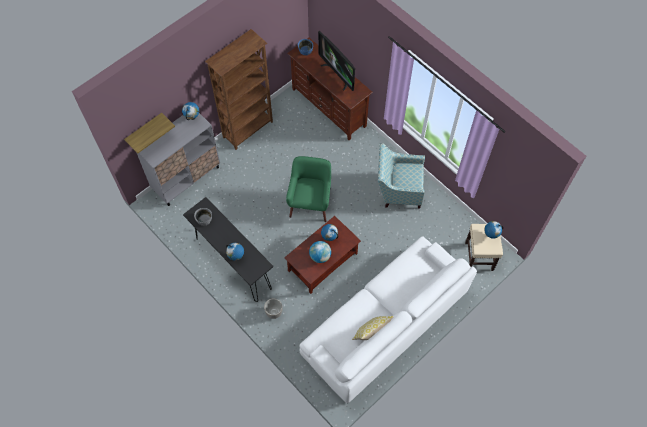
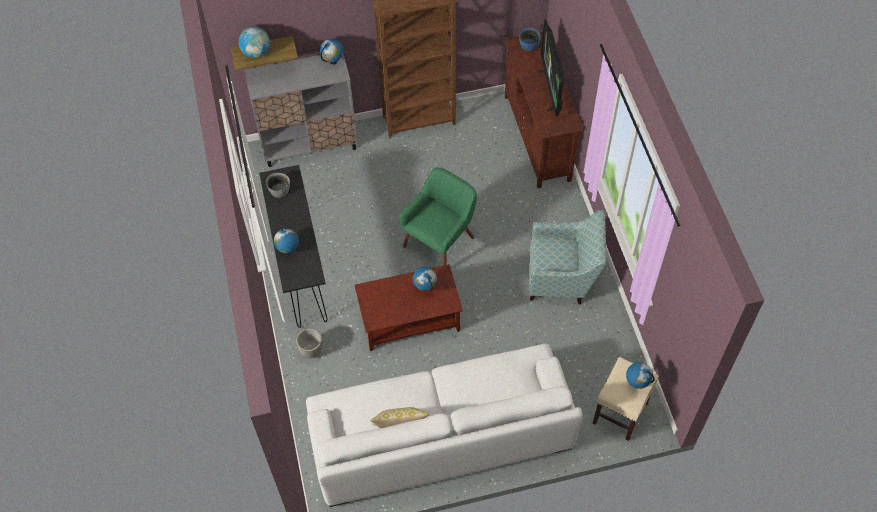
camera: 30 degrees right, 5 degrees down
(320, 256) = (399, 304): globe -> globe (256, 52)
(398, 190) = (563, 277): armchair -> armchair turned 150 degrees clockwise

